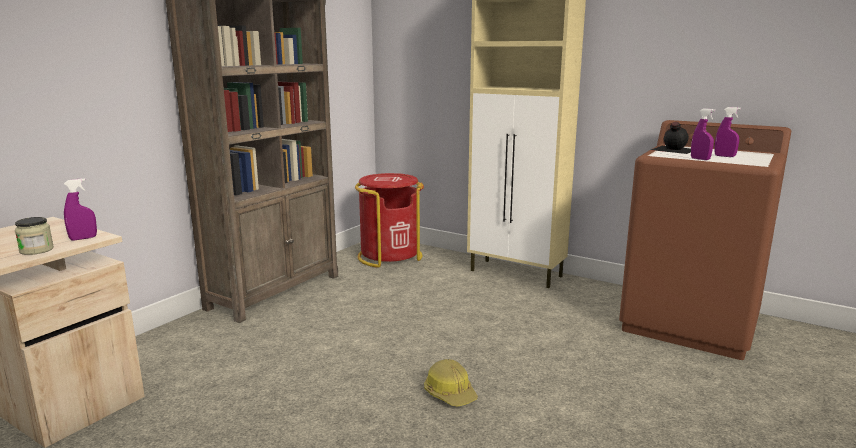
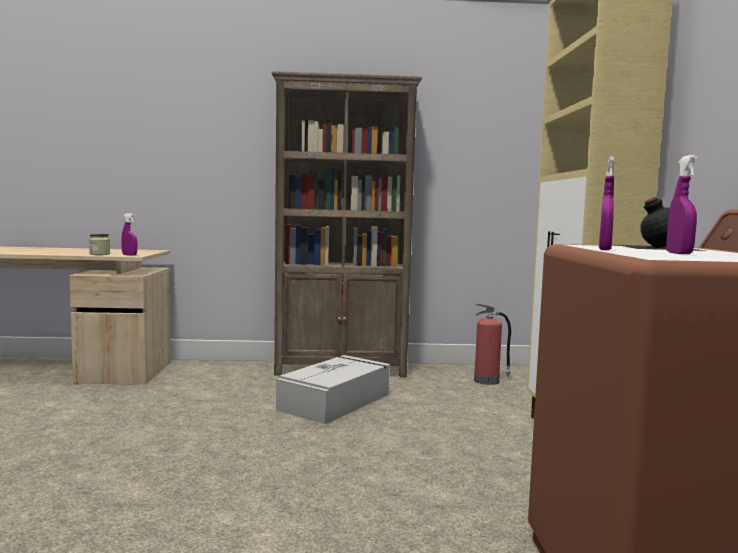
camera: 55 degrees right, 10 degrees down
(353, 317) = (336, 401): none -> grey storage box
(389, 256) = (488, 381): red trash can -> fire extinguisher
(450, 393) = (240, 470): hard hat -> none

